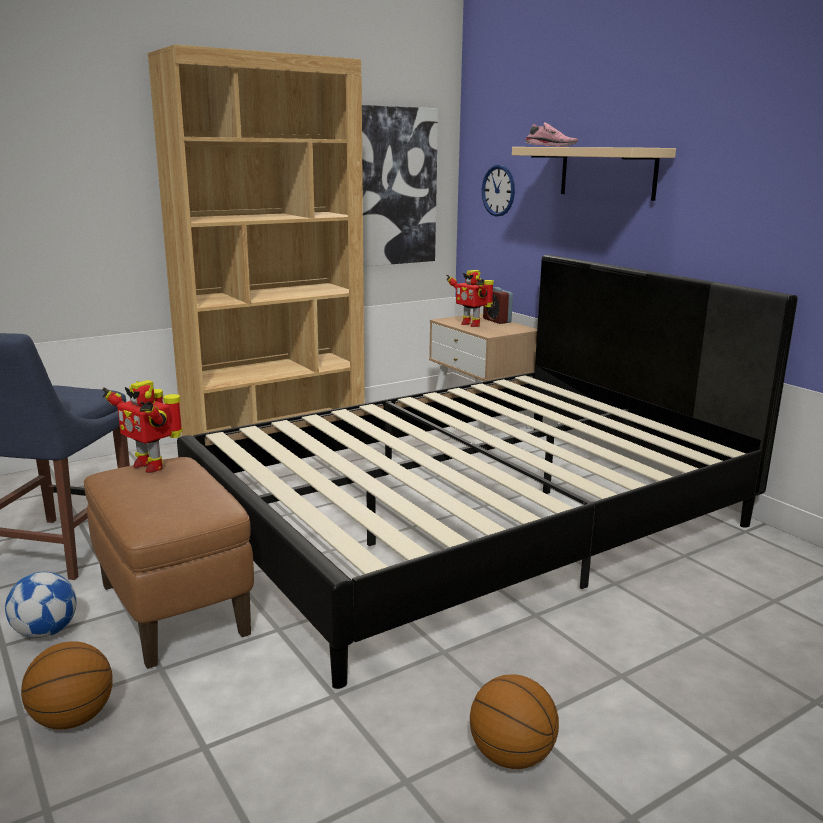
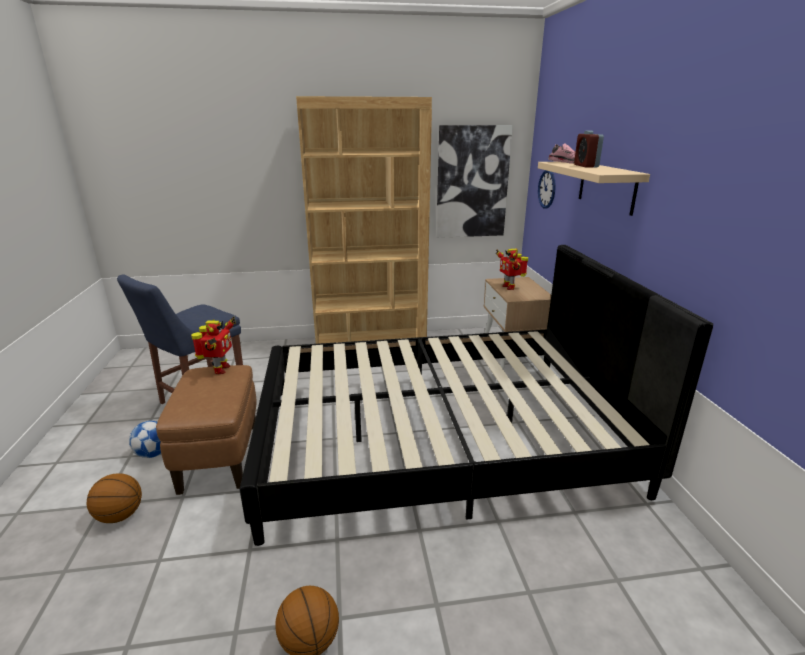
camera: 25 degrees right, 5 degrees up
(150, 465) = (220, 369): toy robot -> toy robot turned 150 degrees counterclockwise
(497, 321) = (532, 286): alarm clock -> alarm clock (586, 166)

